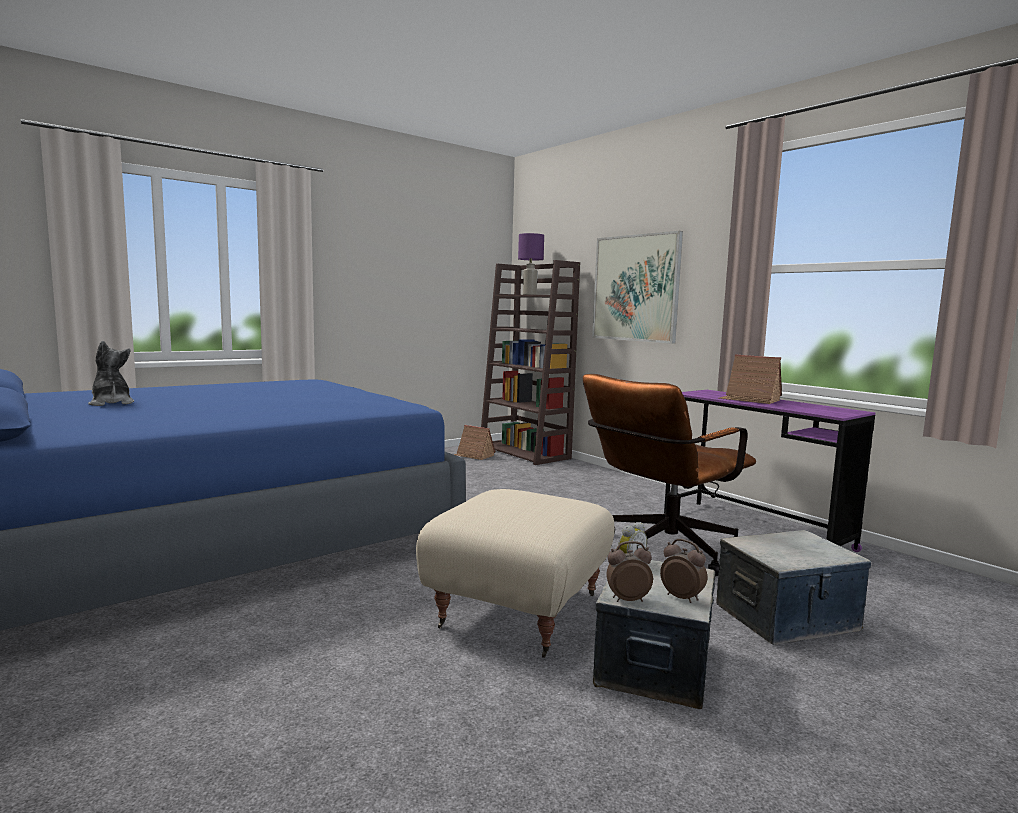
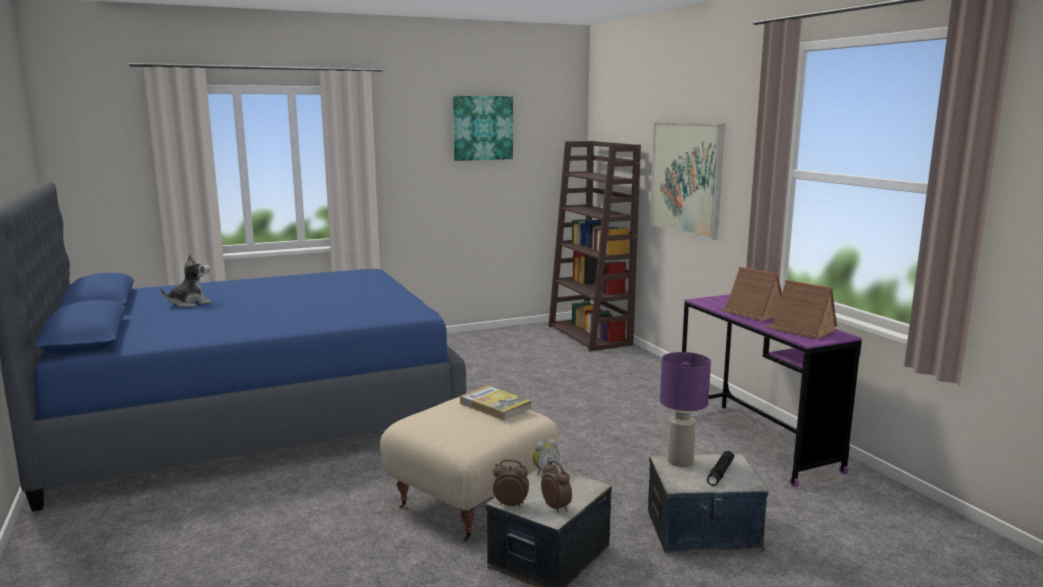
camera: 15 degrees right, 5 degrees up
(111, 403) = (190, 303): plush toy -> plush toy turned 75 degrees clockwise
(418, 244) = (482, 128): none -> picture
(474, 455) = (537, 336): toy house -> toy house (800, 329)
(530, 295) = (596, 175): purple table lamp -> purple table lamp (681, 461)
(540, 496) = (495, 406): none -> book
(661, 552) = (640, 457): brown office chair -> none
(808, 548) = (720, 472): none -> black flashlight

